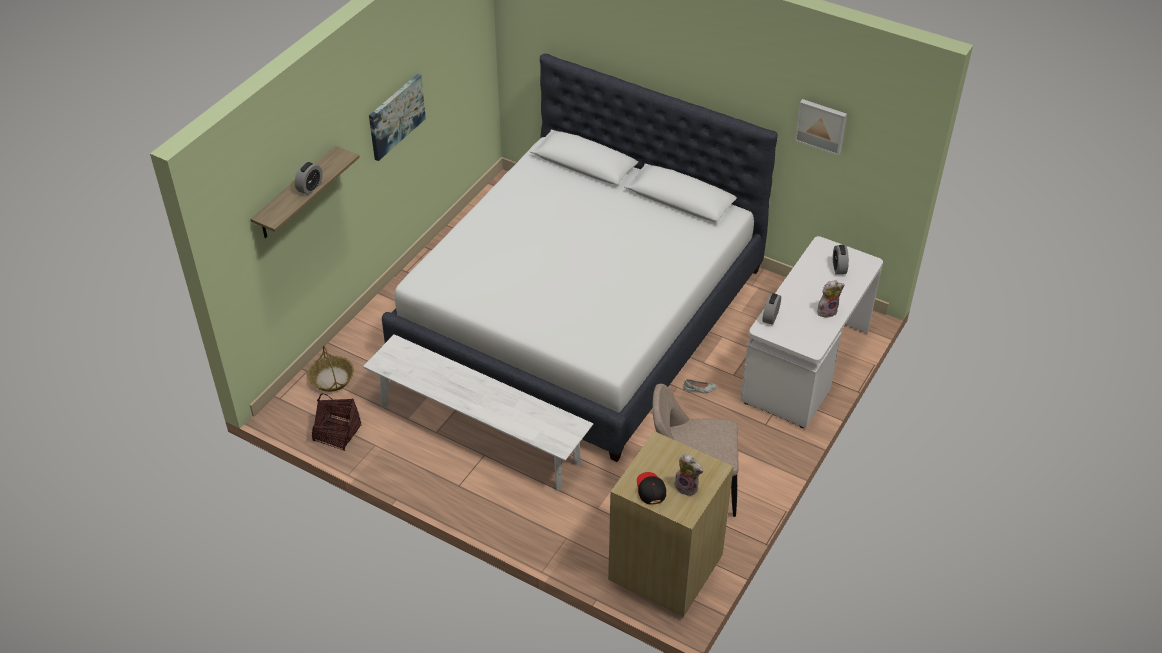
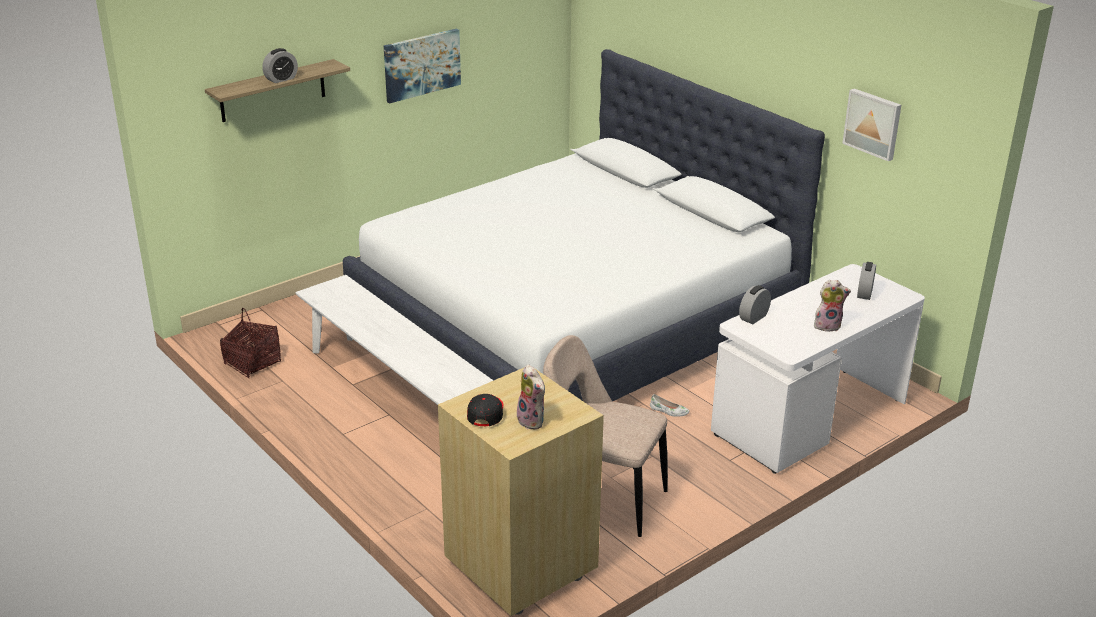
camera: 20 degrees right, 15 degrees down
(331, 378) = (281, 320): basket -> none

